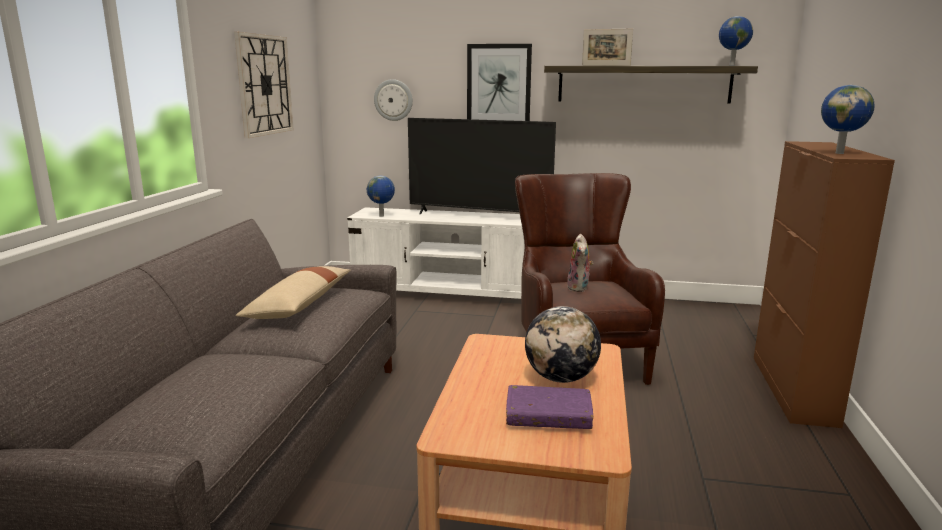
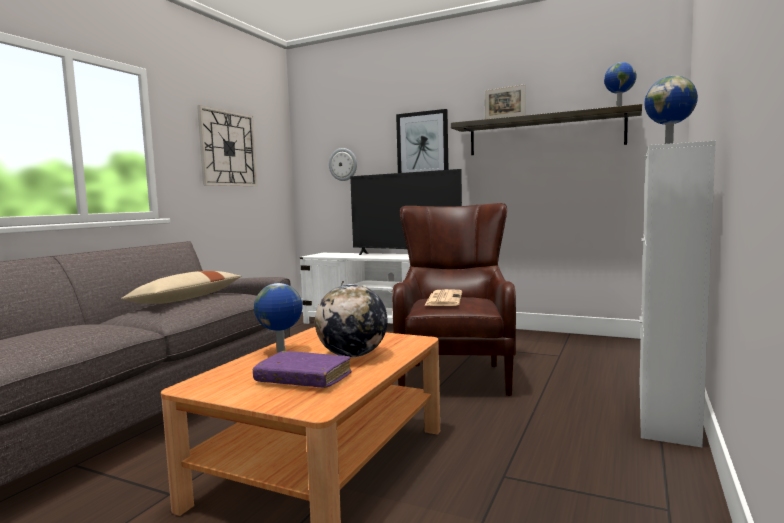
camera: 15 degrees right, 10 degrees down
(382, 216) = (327, 256): globe -> globe (281, 351)
(579, 288) = (443, 299): plush toy -> newspaper
(793, 389) = (665, 410): brown cabinet -> white cabinet

